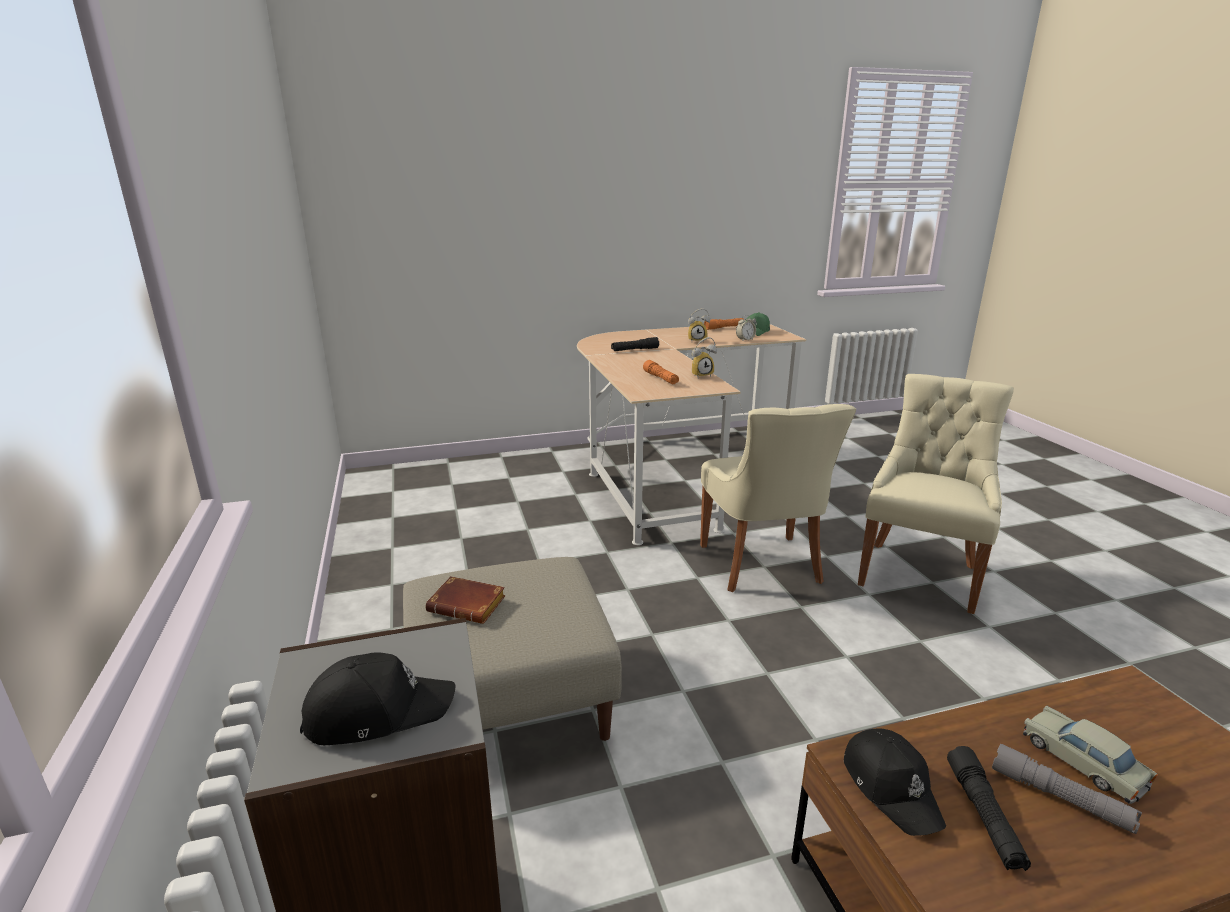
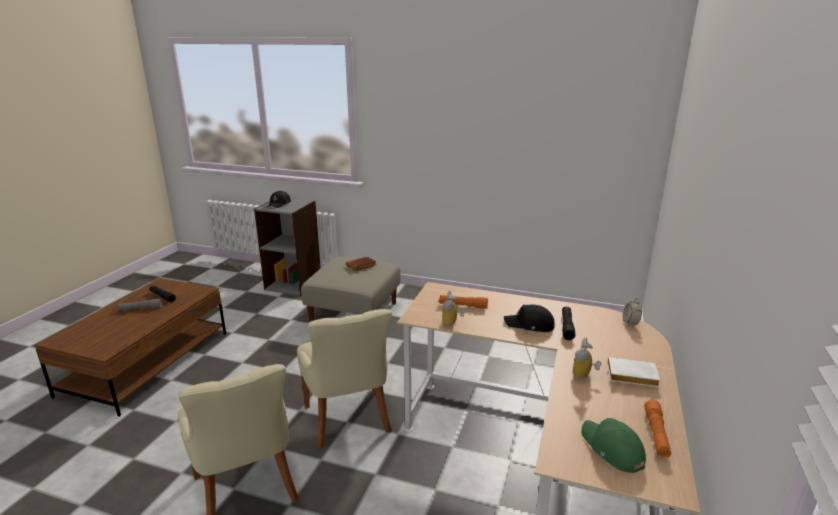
camera: 125 degrees right, 0 degrees up
(676, 334) = (630, 377): none -> white book
(745, 340) = (565, 411): alarm clock -> alarm clock (630, 323)
(762, 566) = (348, 421): beige chair -> beige chair turned 135 degrees counterclockwise
(892, 787) = (190, 291): black cap -> black cap (530, 325)
(1082, 762) = (132, 319): beige toy car -> none

